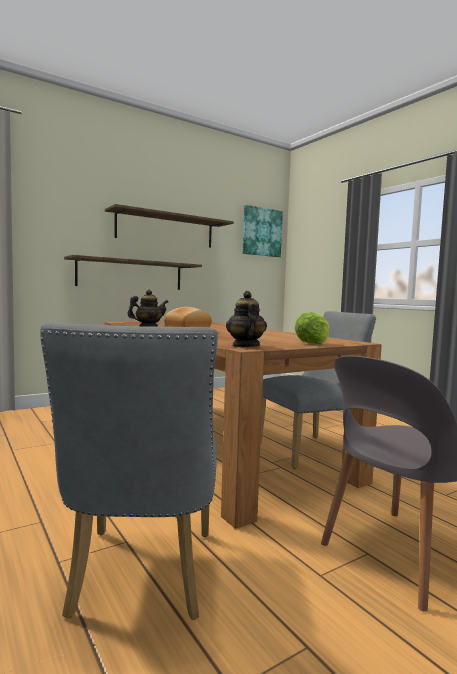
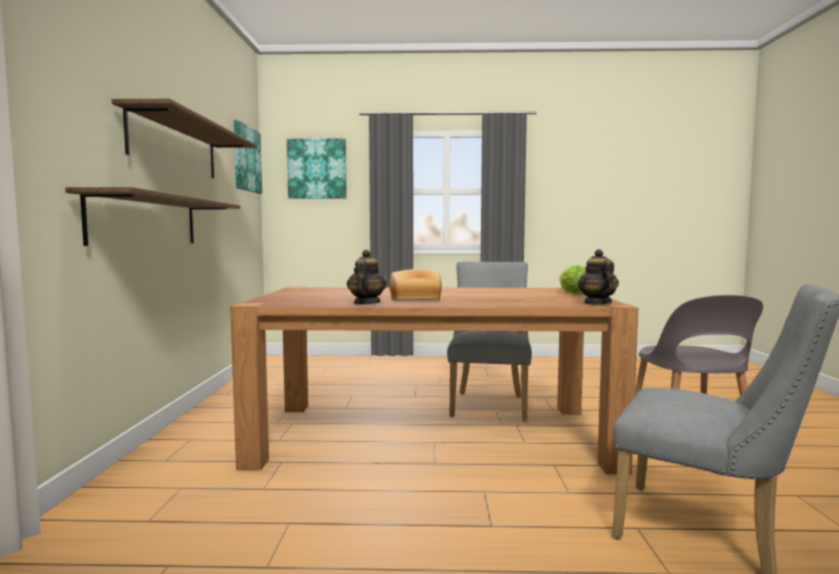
camera: 55 degrees left, 0 degrees up
(245, 346) = (597, 303): teapot -> teapot turned 60 degrees clockwise
(317, 234) = (317, 169): none -> picture

